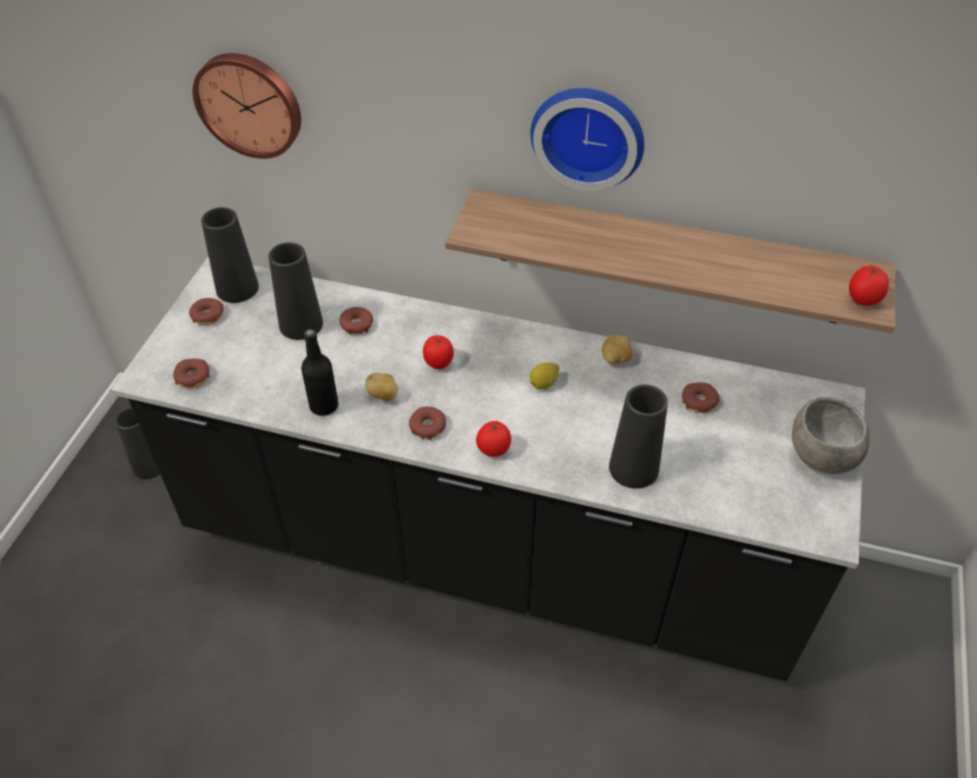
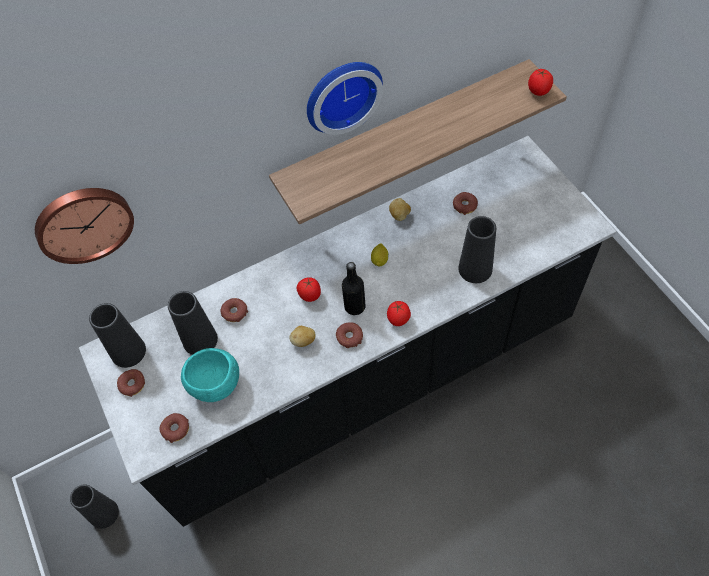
camera: 40 degrees left, 10 degrees up
(267, 370) = (217, 385): none -> turquoise bowl
(324, 406) = (278, 376): black bottle -> black bottle (355, 306)
(821, 457) = (548, 189): grey bowl -> none

